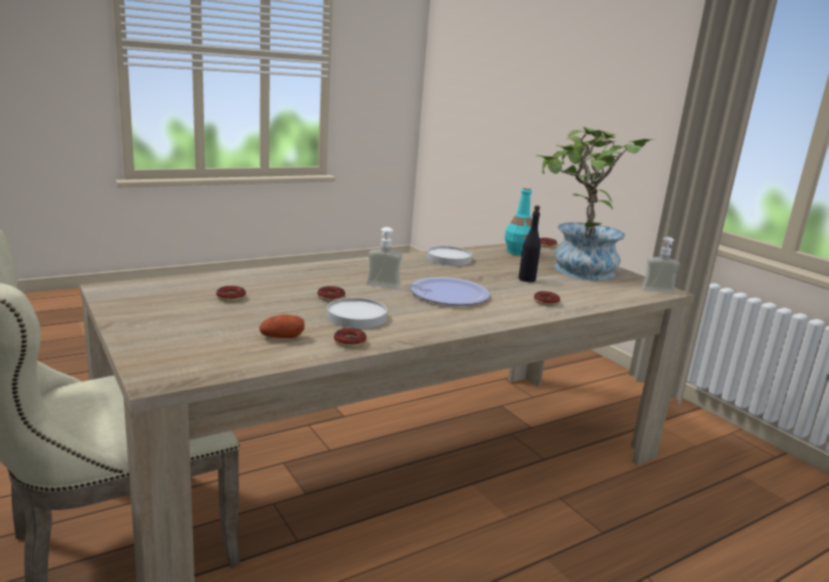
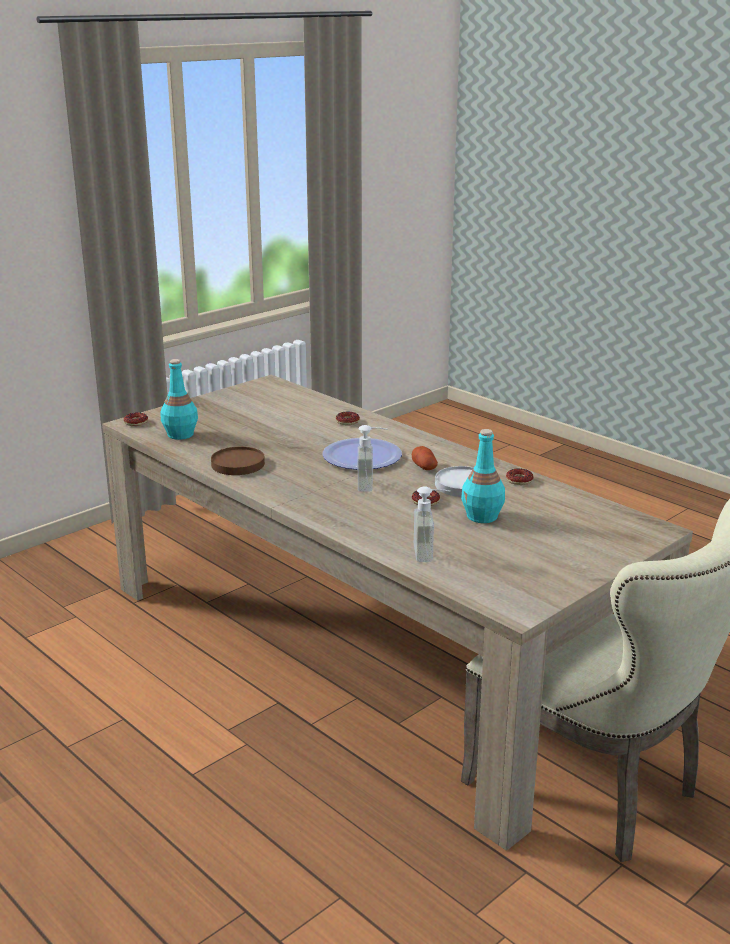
camera: 100 degrees left, 5 degrees up
(231, 297) = (474, 544): donut -> none
(279, 310) = (482, 516): none -> turquoise bottle
(281, 337) = (539, 505): potato -> potato (424, 467)
(448, 259) = (238, 464): white plate -> brown plate
(526, 279) = (284, 429): black bottle -> none
(576, 270) = (233, 411): potted plant -> none
(658, 292) = (276, 384): soap dispenser -> soap dispenser (431, 553)

